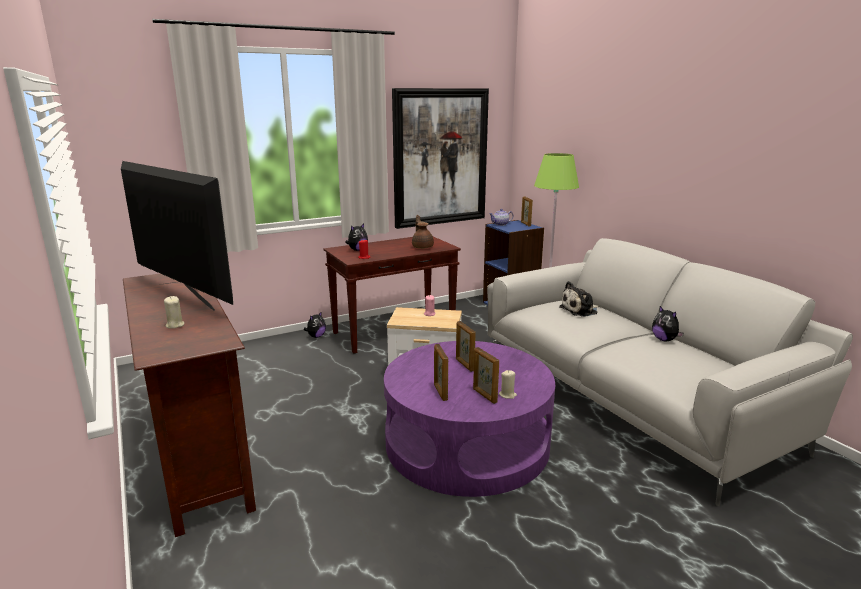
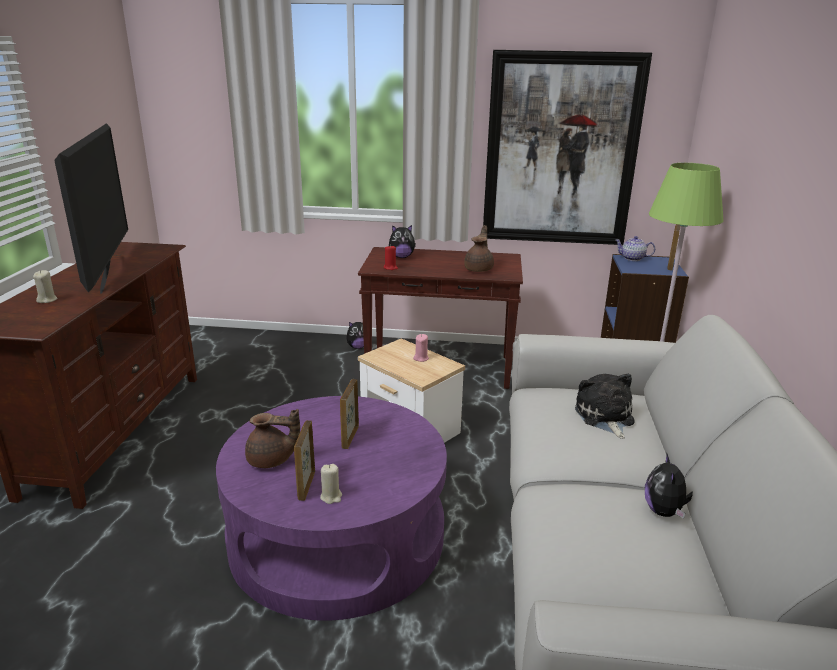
camera: 35 degrees right, 5 degrees up
(440, 392) = (271, 460): picture frame -> brown teapot
(580, 310) = (604, 417): plush toy -> plush toy turned 75 degrees clockwise

